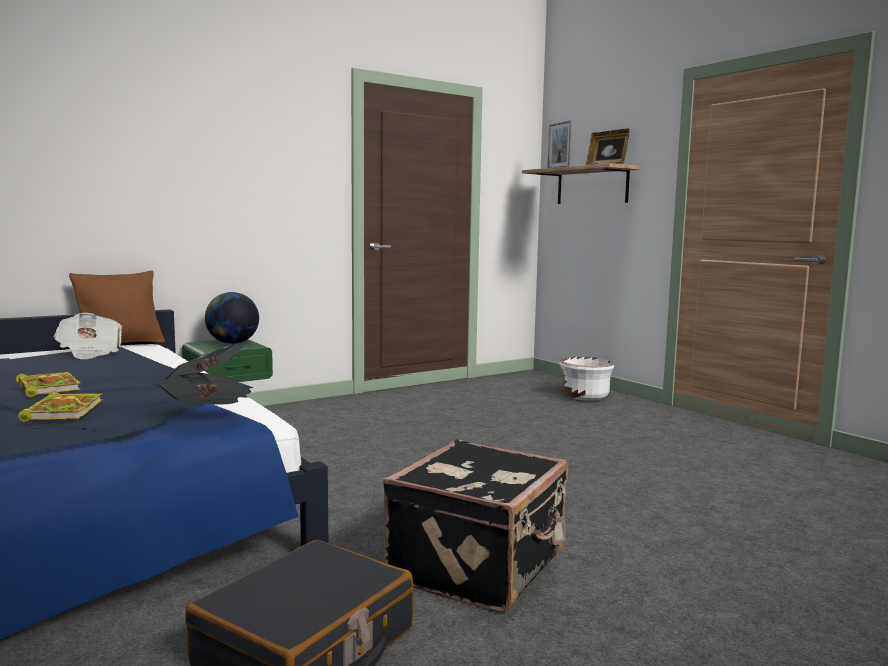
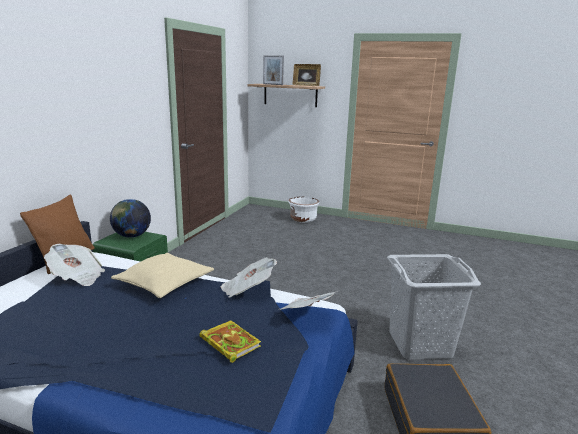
camera: 35 degrees left, 10 degrees up
(47, 387) = (161, 325): book -> none
(145, 369) = (164, 283): none -> beige pillow
(480, 567) = (419, 344): black suitcase -> grey laundry basket

